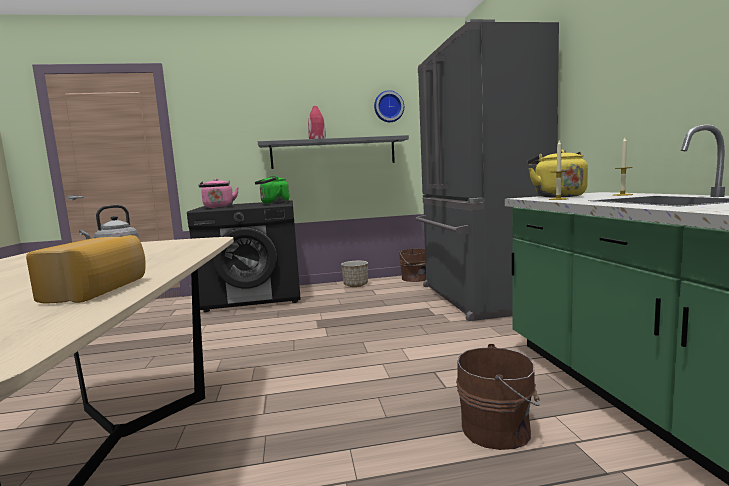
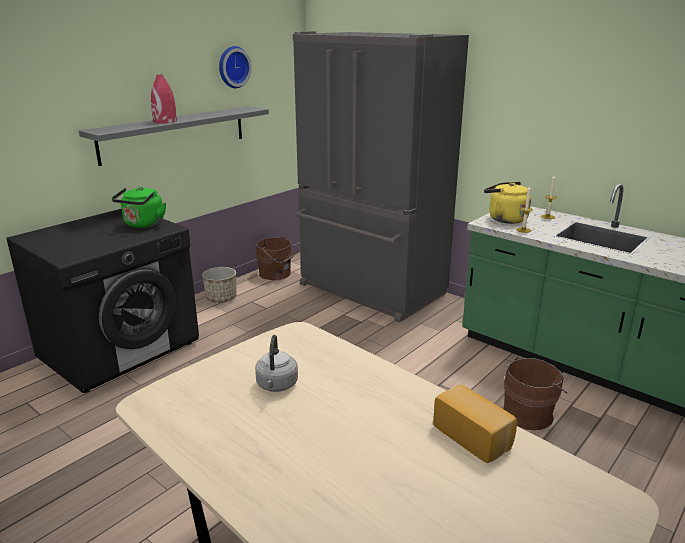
camera: 40 degrees left, 15 degrees up
(218, 207) = (77, 246): pink kettle -> none

